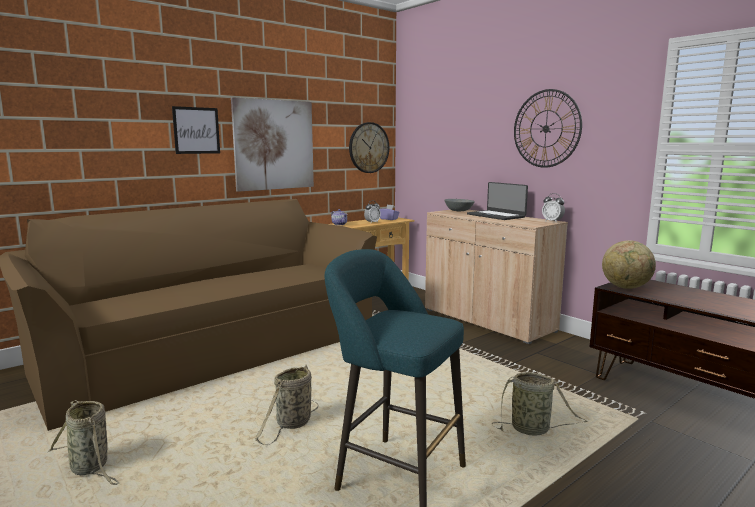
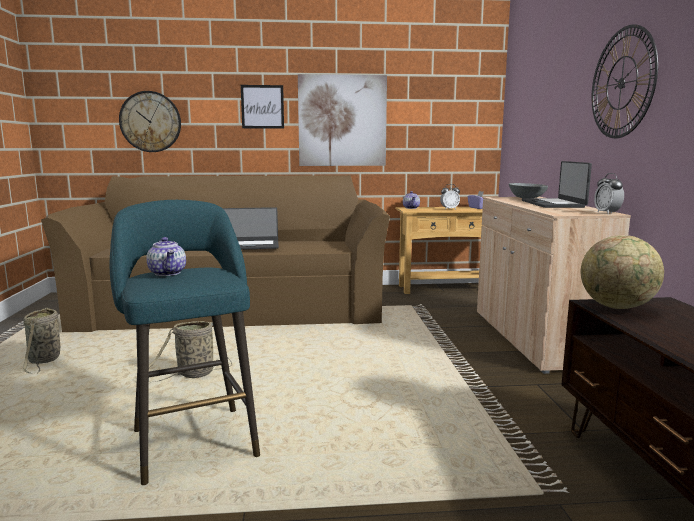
camera: 35 degrees right, 0 degrees up
(246, 282) = (249, 245): none -> laptop
(368, 147) = (462, 125): wall clock -> wall clock (150, 122)
(386, 323) = (168, 273): none -> teapot
(532, 429) = (385, 453): basket -> none

